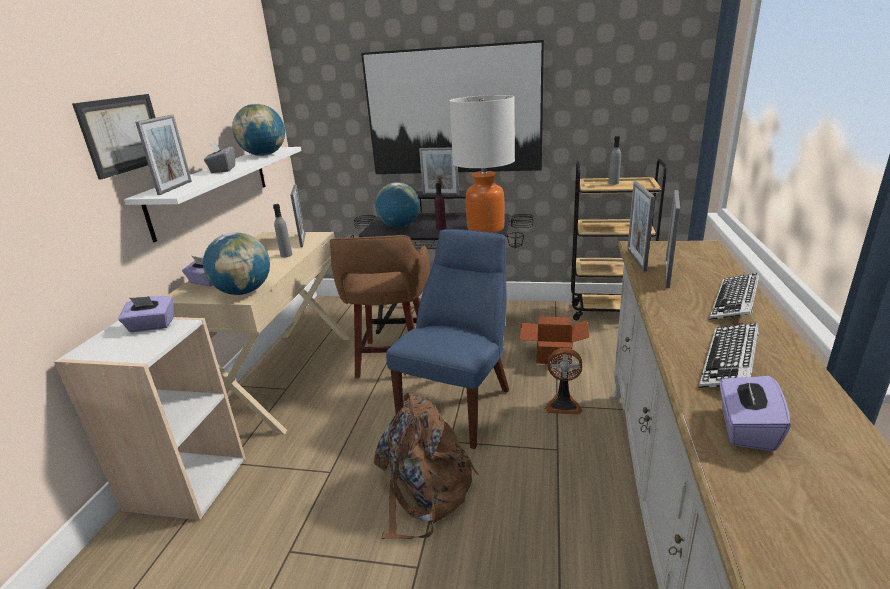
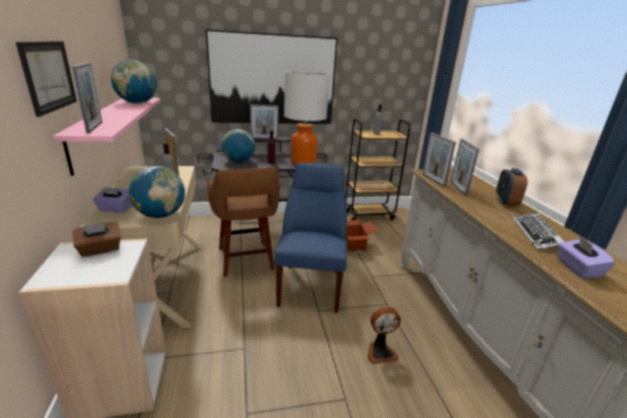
camera: 25 degrees left, 0 degrees up
(152, 326) = (100, 249): purple tissue box -> brown tissue box
(212, 189) = (100, 130): white shelf -> pink shelf
(222, 170) = (117, 113): grey tissue box -> none
(423, 491) = (320, 347): brown backpack -> none
(563, 404) = (375, 275): fan -> fan (380, 352)
(735, 302) = (505, 202): keyboard -> alarm clock

